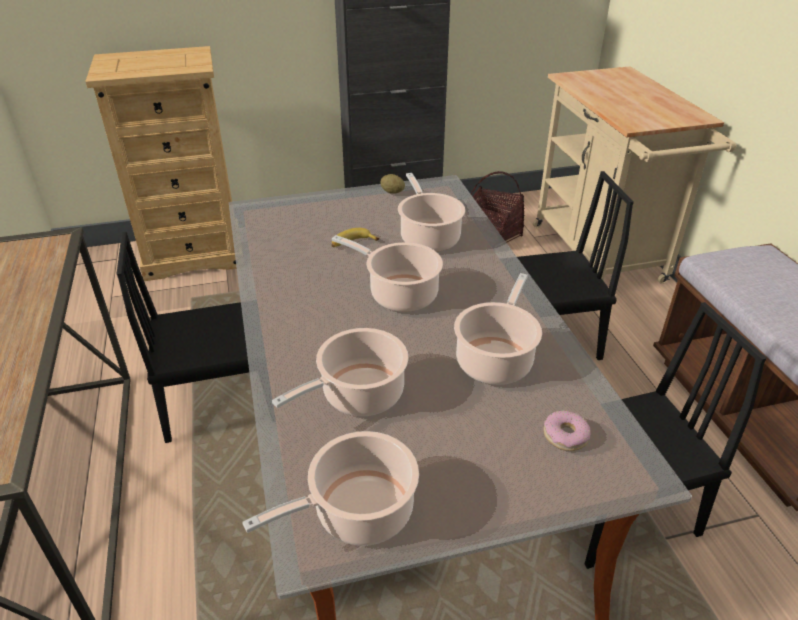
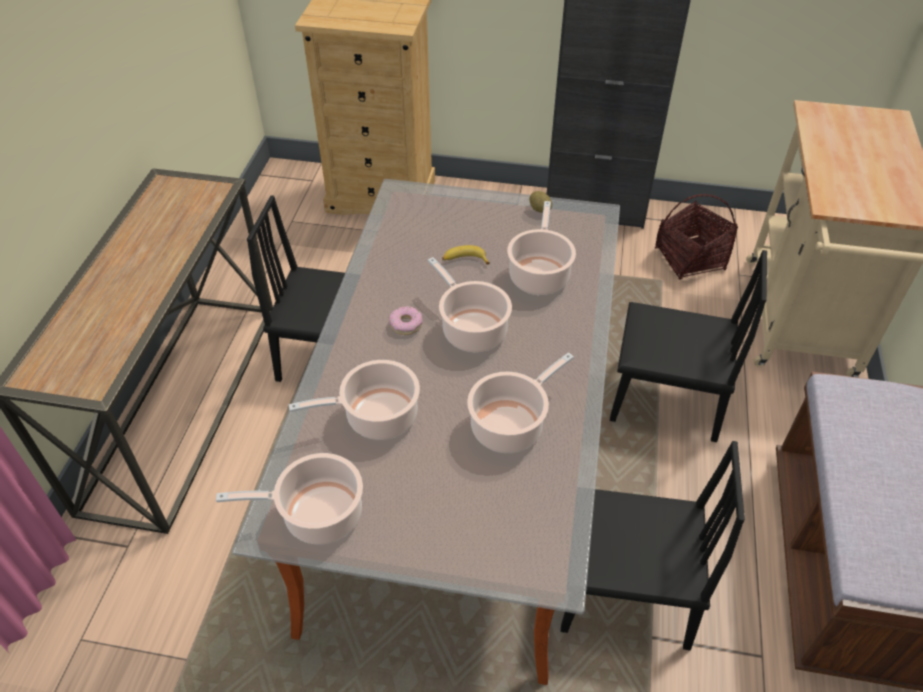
camera: 25 degrees right, 10 degrees up
(565, 436) = (517, 517): donut -> donut (405, 324)

